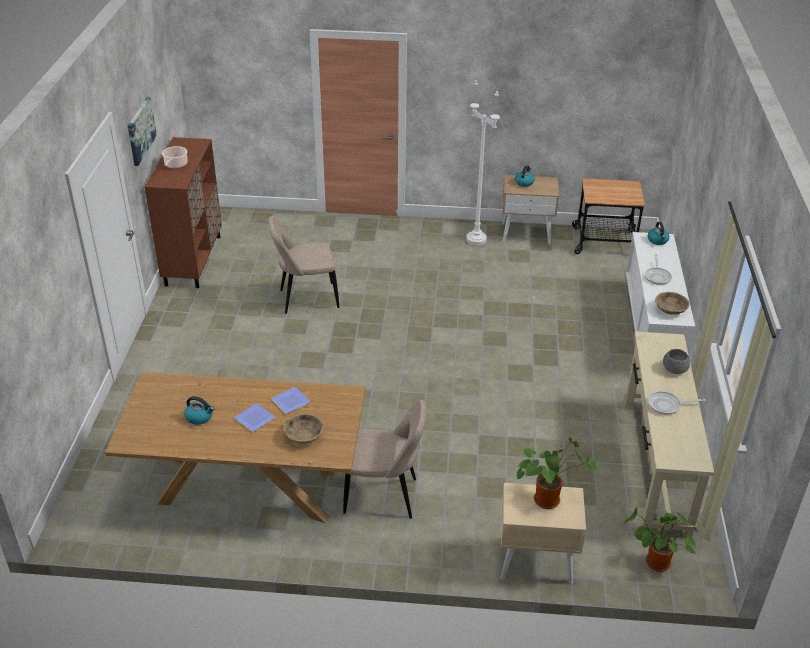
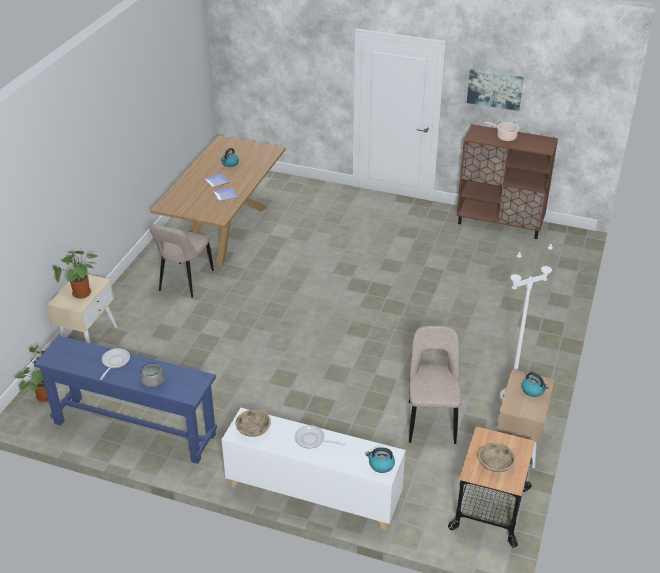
camera: 105 degrees right, 0 degrees up
(304, 436) = (189, 197): beige bowl -> beige bowl (495, 464)
(305, 299) = (428, 274): beige chair -> beige chair (431, 420)
(655, 464) = (134, 428): beige console table -> blue console table

